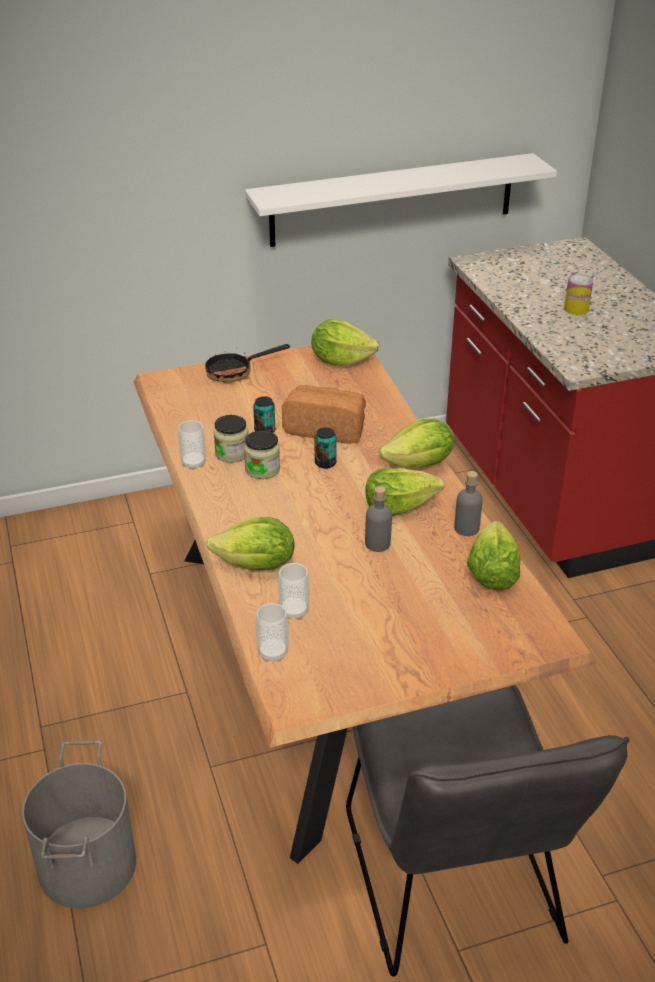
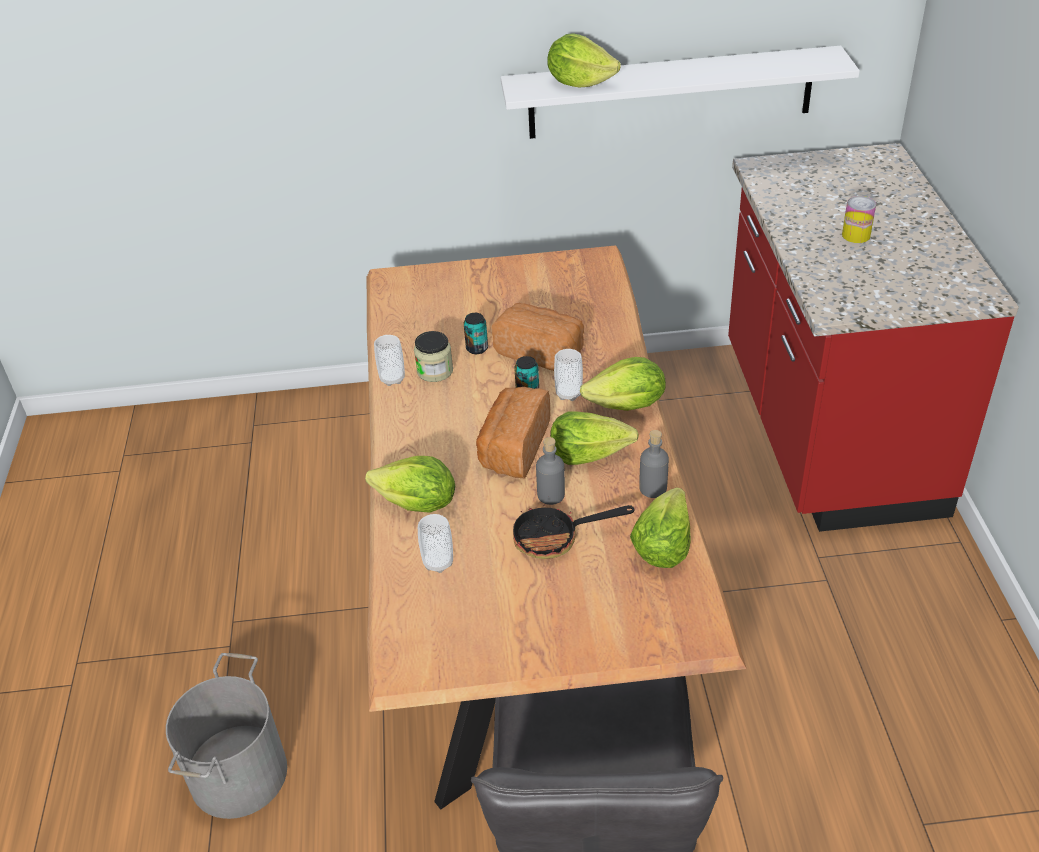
camera: 15 degrees right, 5 degrees up
(236, 372) = (470, 276): frying pan -> frying pan (556, 538)
(262, 469) = (460, 393): jar -> none
(273, 653) = (401, 607): cup -> cup (569, 393)
(328, 509) = (513, 448): none -> bread
(341, 360) = (584, 272): lettuce -> lettuce (580, 82)

